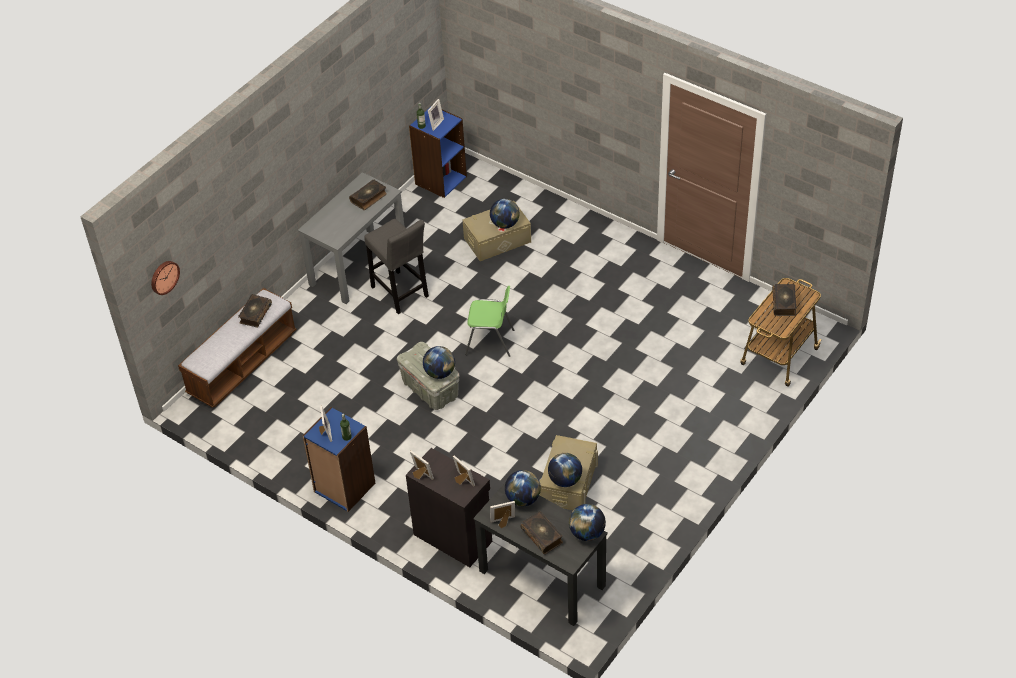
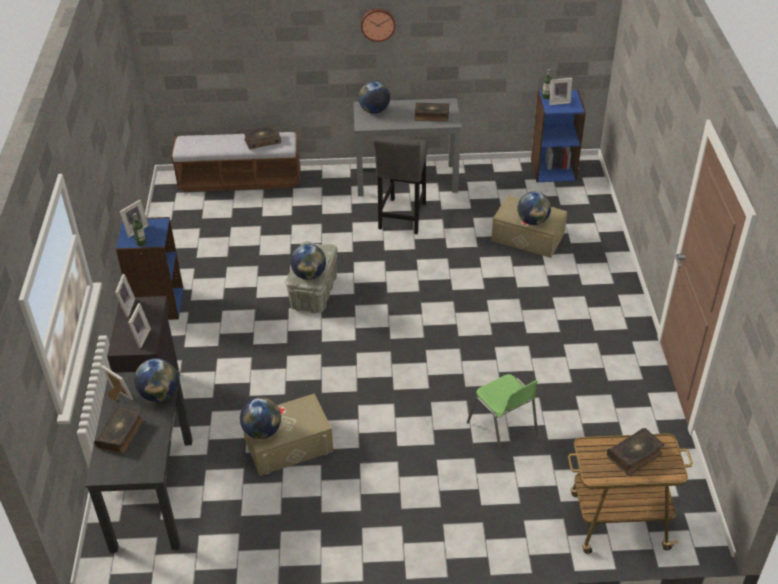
camera: 50 degrees right, 5 degrees down
(164, 277) = (173, 39): wall clock -> wall clock (378, 24)
(490, 342) = (406, 298): green chair -> green chair (503, 431)
(587, 533) = (149, 466): globe -> globe (374, 111)

